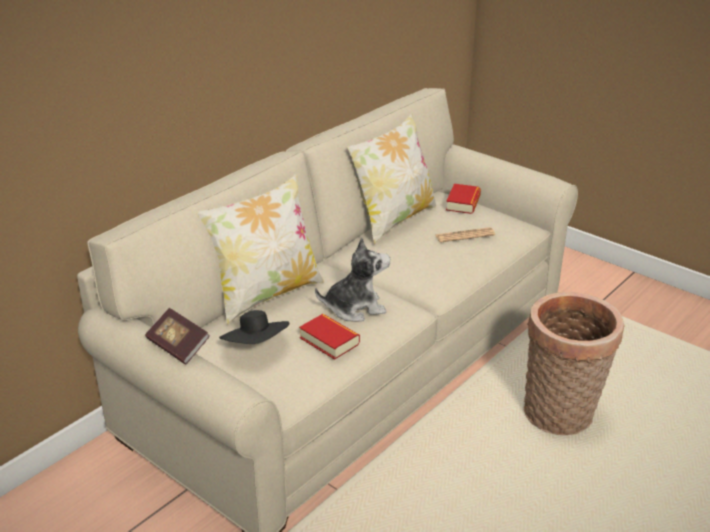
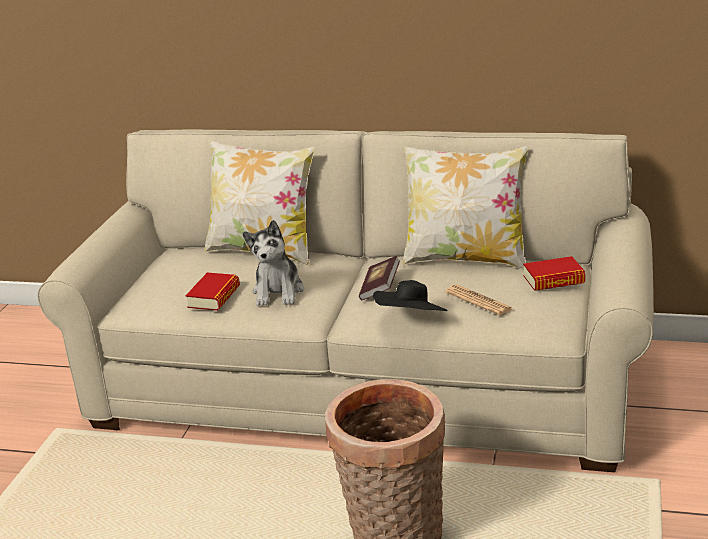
camera: 65 degrees right, 5 degrees down
(178, 346) = (111, 230): book -> book (380, 288)
(256, 346) = (181, 272): black hat -> black hat (411, 320)
(355, 308) = (278, 292): plush toy -> plush toy turned 45 degrees clockwise

